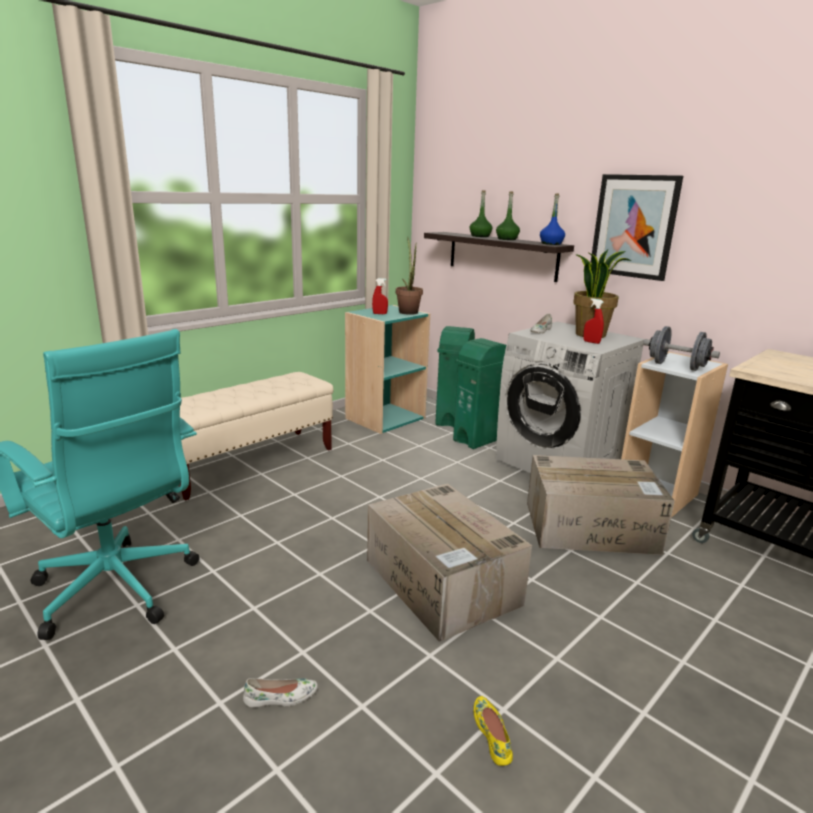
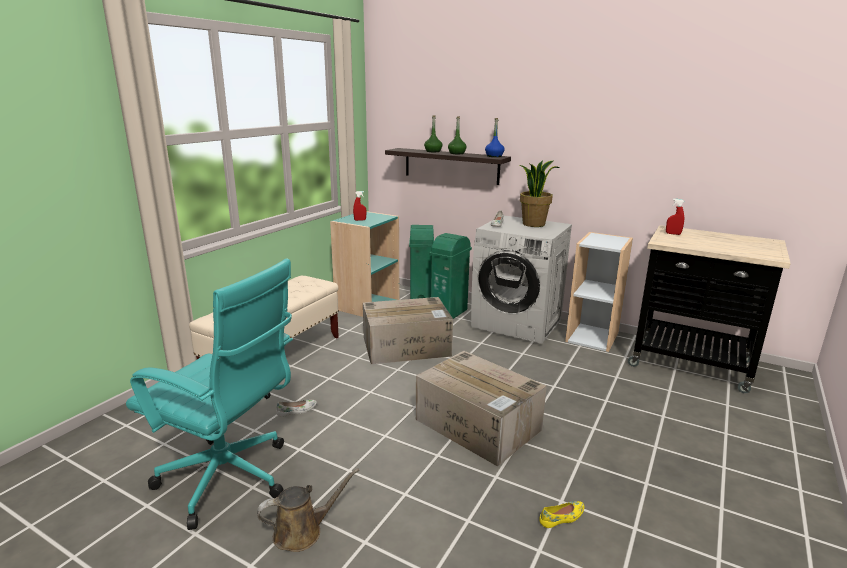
camera: 15 degrees left, 0 degrees up
(157, 671) = (302, 532): none -> brown watering can
(281, 697) = (408, 528): white shoe -> white shoe (297, 411)
(408, 311) = (380, 216): potted plant -> none
(492, 734) = (562, 518): yellow shoe -> yellow shoe turned 90 degrees clockwise
(591, 342) = (539, 230): red spray bottle -> red spray bottle (673, 234)
(592, 527) = (560, 367): cardboard box -> cardboard box (407, 346)
(634, 226) = (557, 142): picture -> none
(676, 366) = (603, 243): grey dumbbell -> none

